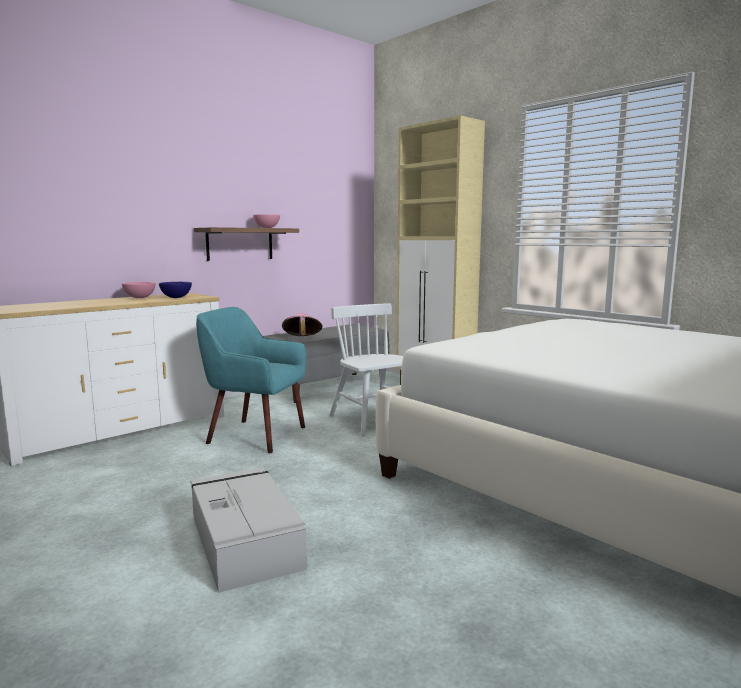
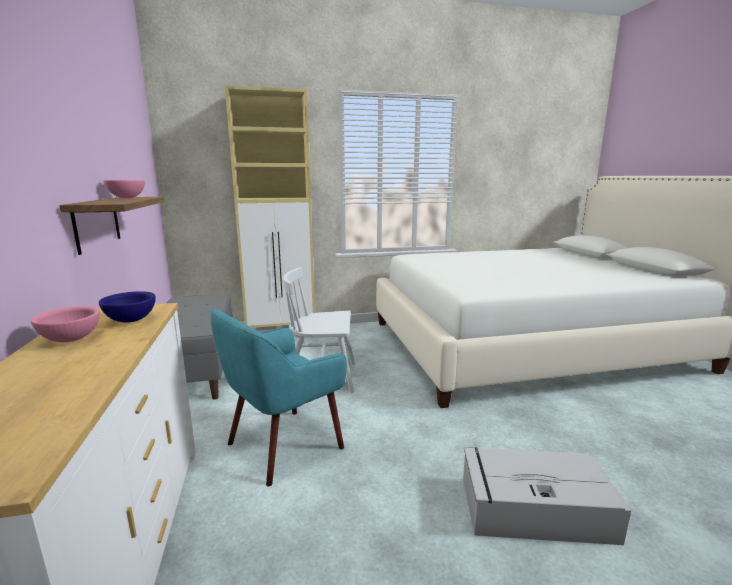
camera: 60 degrees left, 5 degrees up
(302, 338) = (196, 326): pink hat -> none

